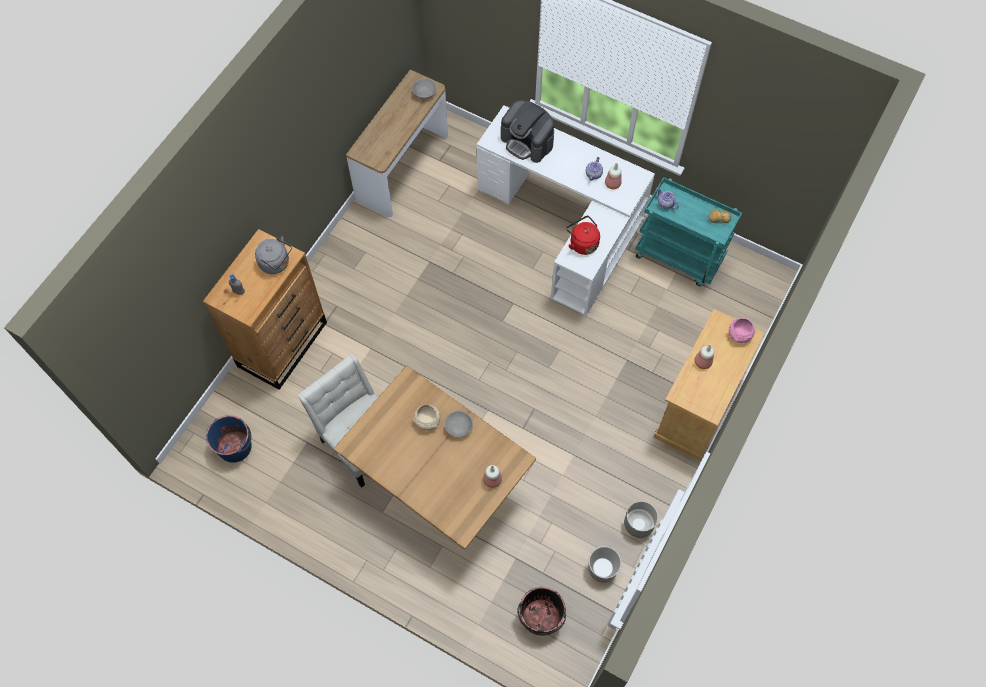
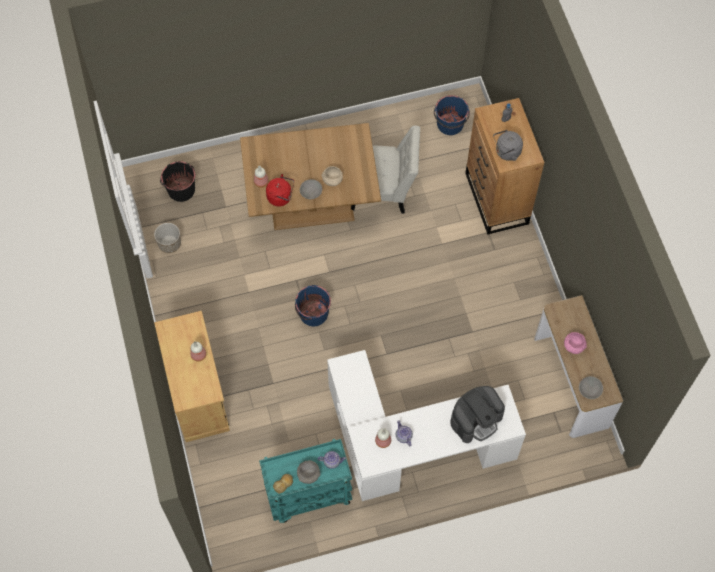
camera: 135 degrees right, 0 degrees up
(527, 141) = (476, 419): coffee machine -> coffee machine turned 150 degrees clockwise
(538, 386) = (313, 313): none -> blue bucket
(582, 243) = (360, 380): red kettle -> red kettle (281, 197)
(638, 524) = (170, 286): grey planter -> none
(692, 209) = (309, 475): none -> grey bowl
(739, 335) = (190, 395): pink bowl -> pink bowl (573, 346)

